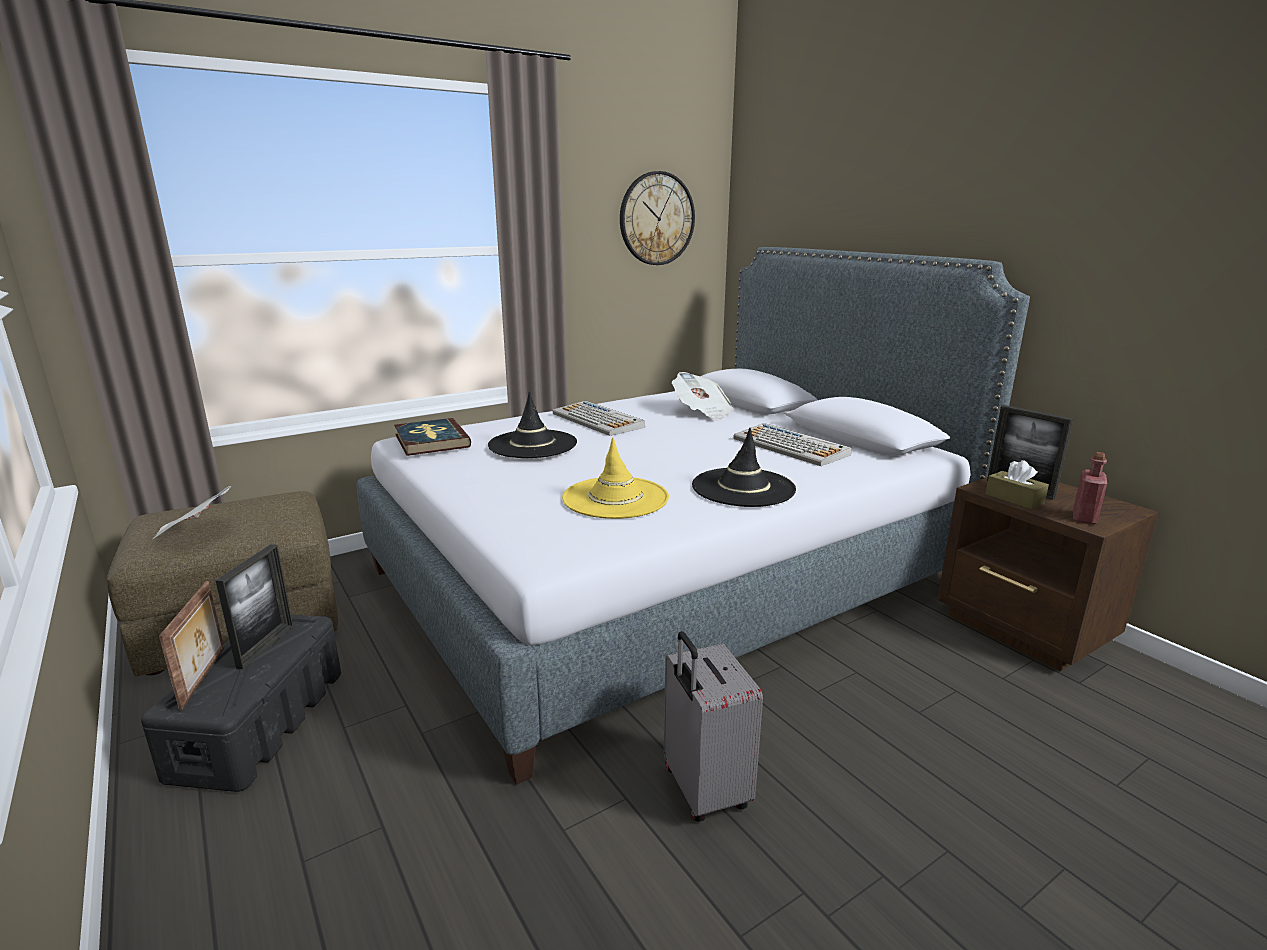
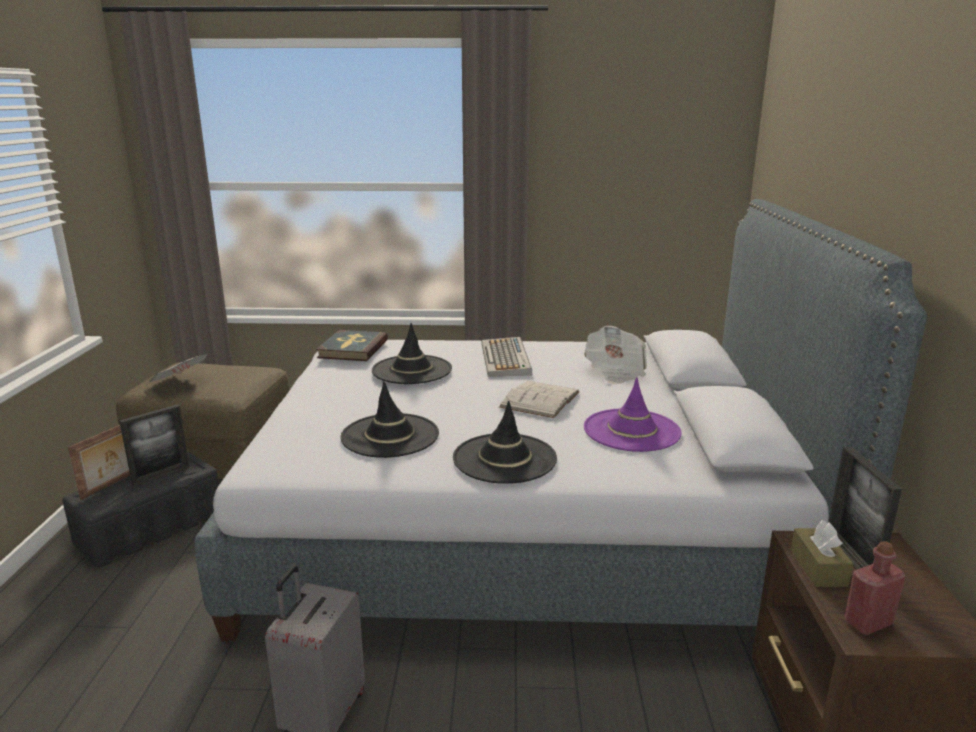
camera: 35 degrees right, 0 degrees up
(615, 498) = (390, 436): yellow hat -> black hat
(656, 219) = (653, 160): wall clock -> none
(686, 442) = (540, 399): none -> white book
(791, 447) = (631, 430): keyboard -> purple hat

